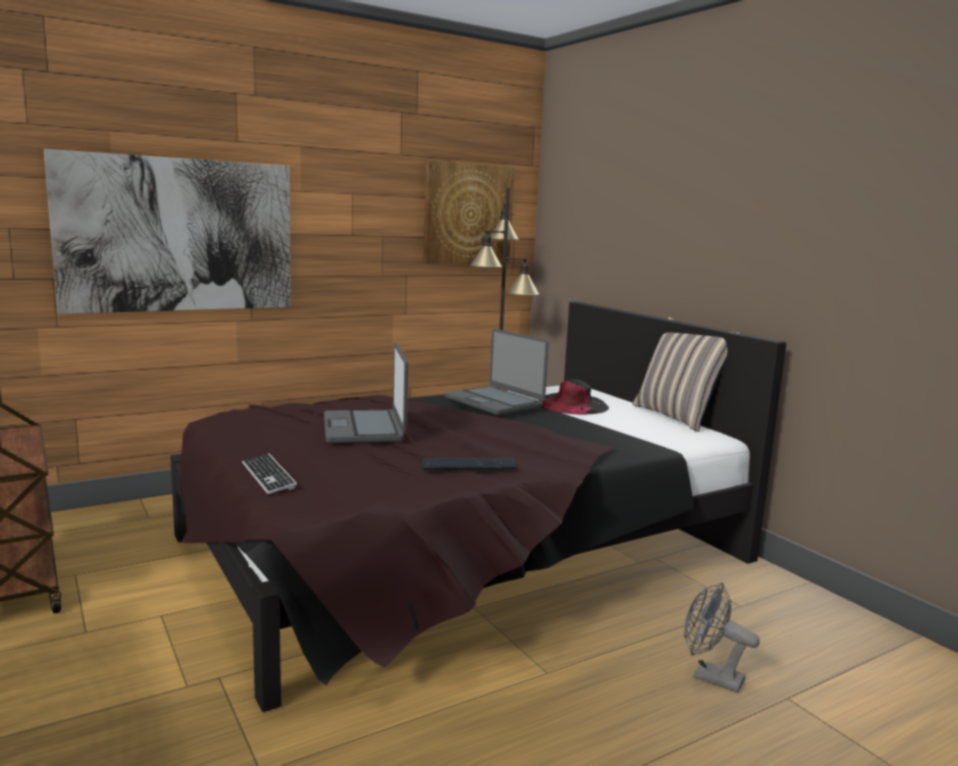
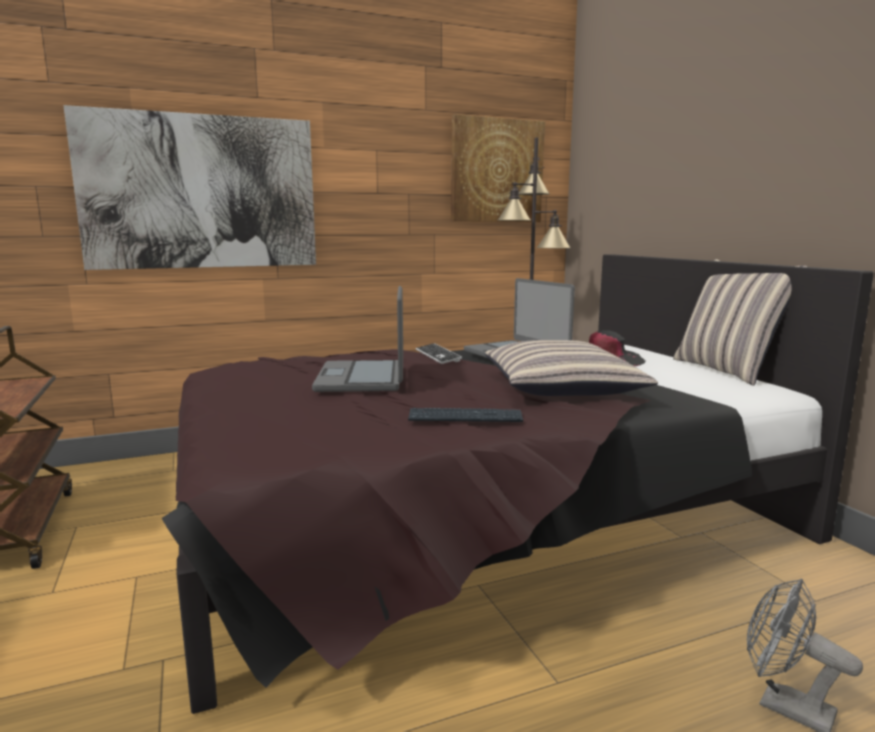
camera: 10 degrees right, 0 degrees up
(268, 476) = (228, 425): keyboard -> keyboard (437, 355)
(541, 436) = (561, 387): none -> pillow

